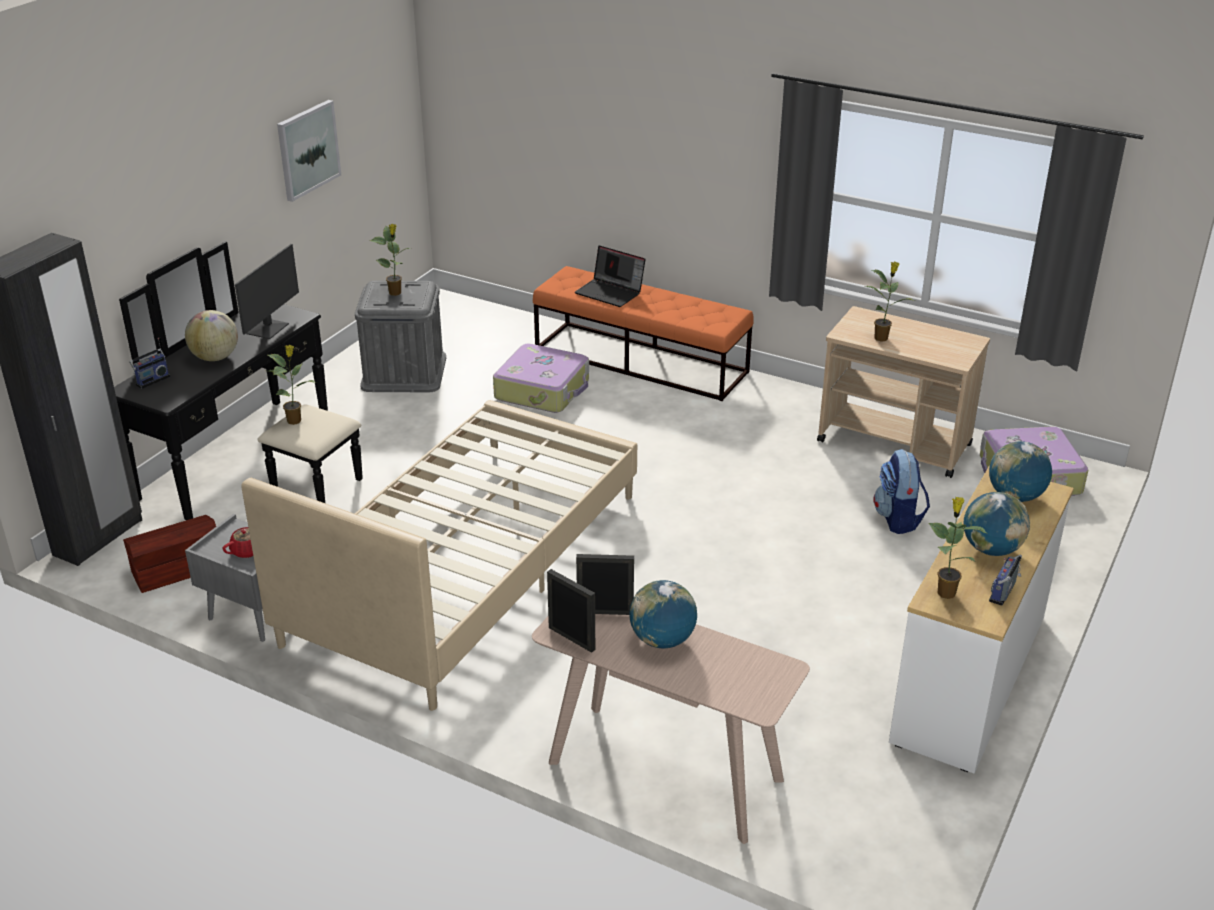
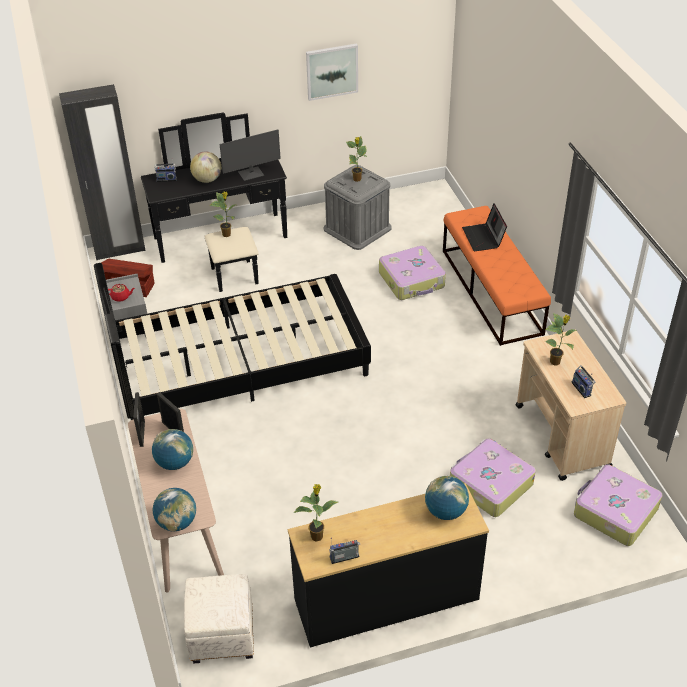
camera: 45 degrees right, 10 degrees up
(466, 567) = (239, 364): beige bed -> black bed
(875, 836) = (221, 637): none -> white ottoman
(898, 519) = (489, 484): backpack -> suitcase
(938, 346) = (582, 388): none -> radio
(971, 678) = (386, 600): white dresser -> black dresser
(991, 549) = (379, 531): globe -> globe (177, 522)

